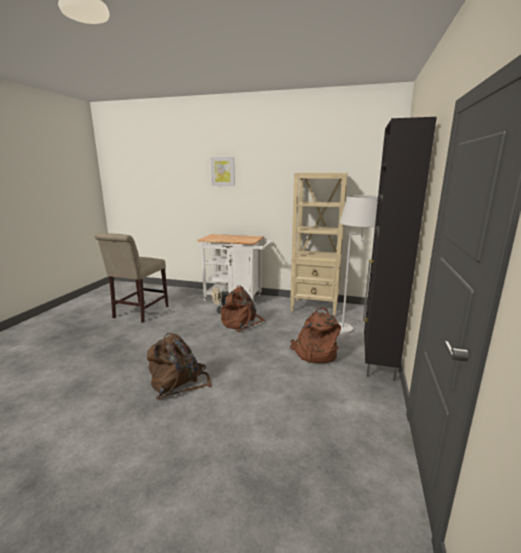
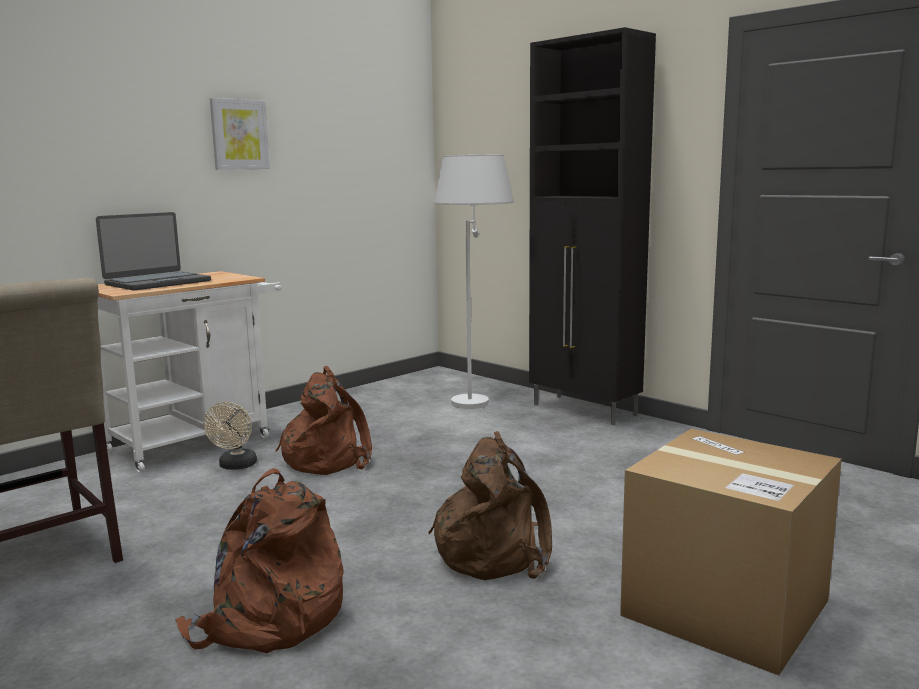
camera: 60 degrees left, 5 degrees down
(149, 465) = (725, 608): none -> cardboard box
(223, 171) = (95, 109): picture -> picture (239, 134)
(226, 237) = (157, 283): none -> laptop
(314, 353) = (518, 435): brown backpack -> brown backpack (268, 619)
(315, 307) = (365, 399): beige bookcase -> none

